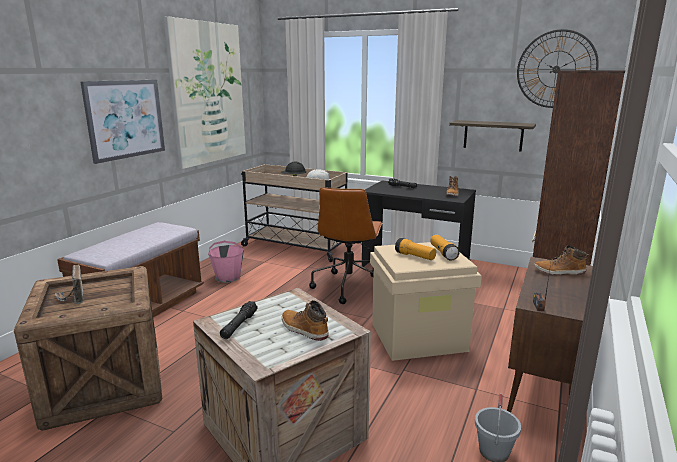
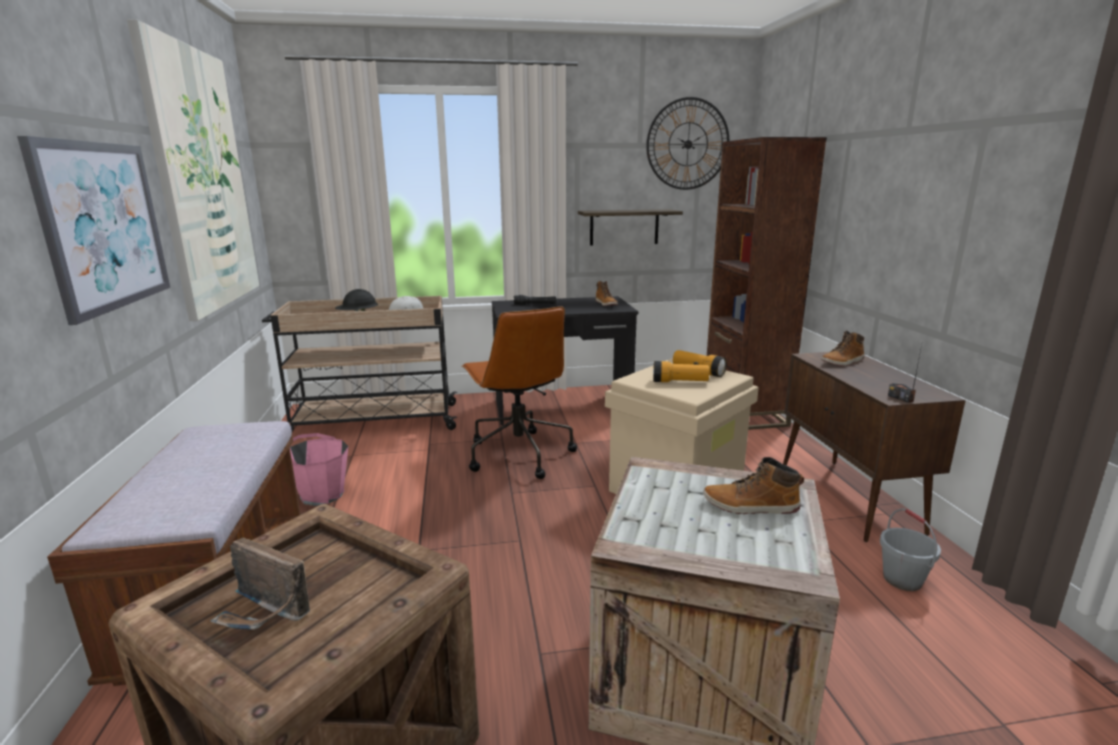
camera: 35 degrees left, 0 degrees up
(239, 325) = (668, 534): black flashlight -> none

